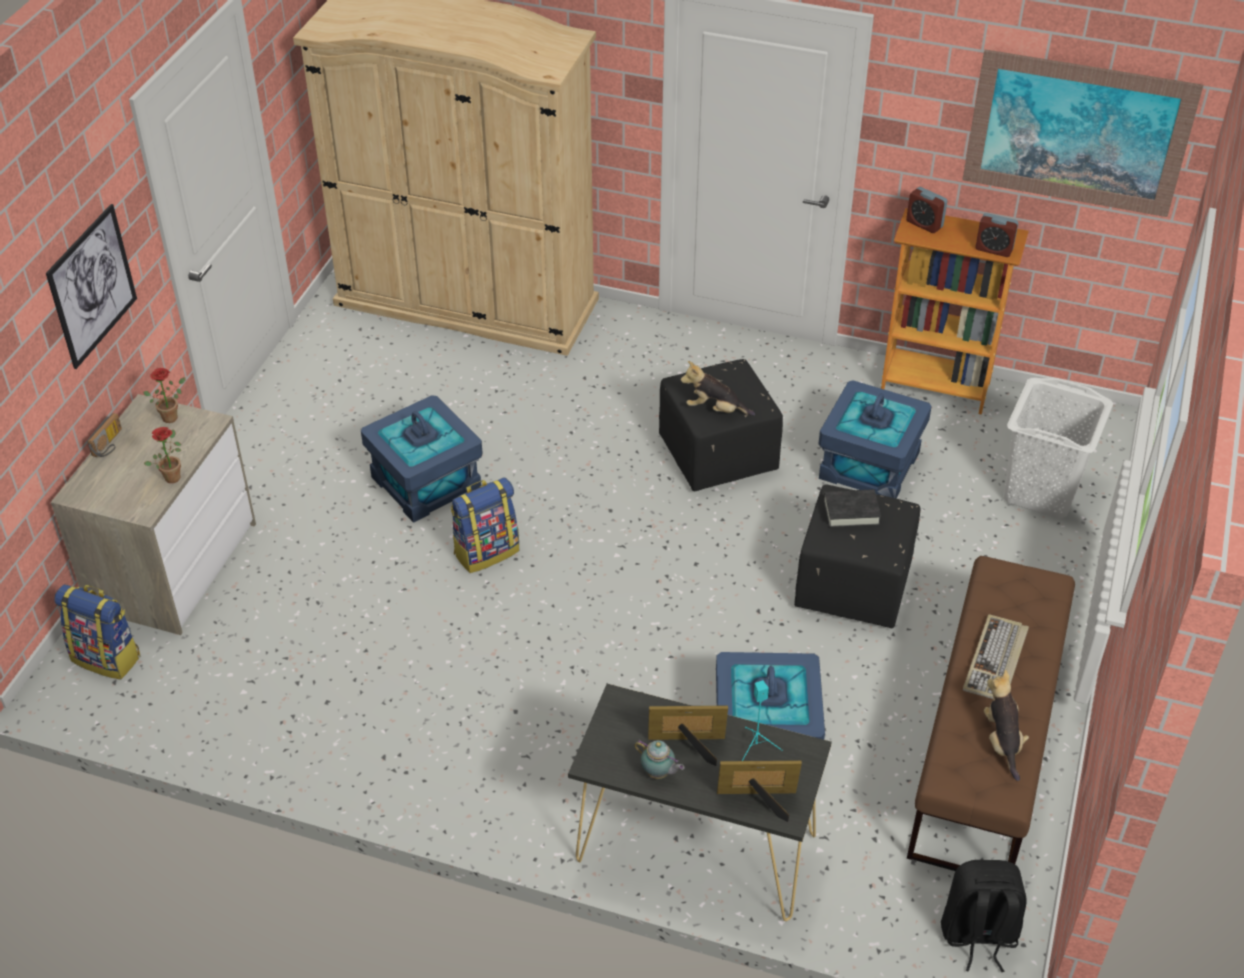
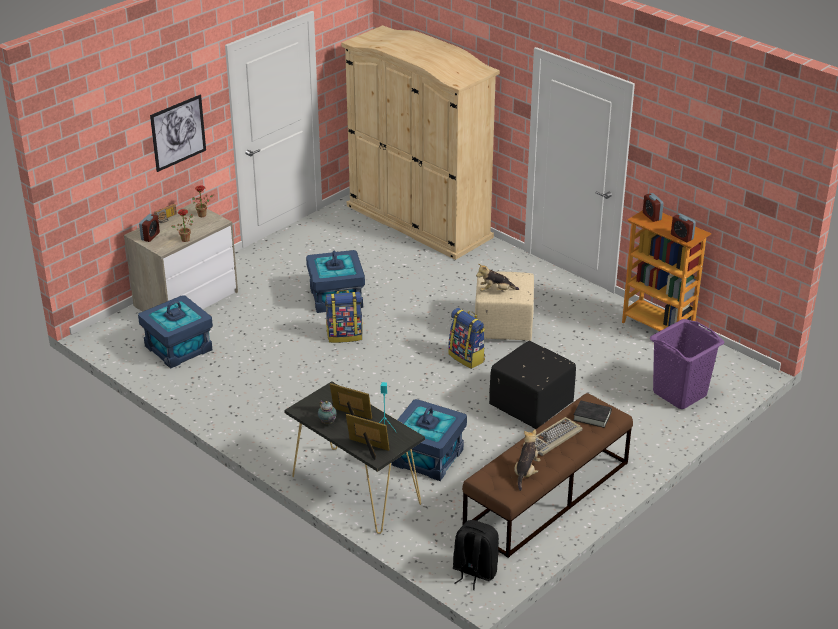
camera: 25 degrees right, 10 degrees down
(103, 490) = (150, 236): none -> alarm clock
(107, 657) = (129, 328): backpack -> backpack (467, 357)
(715, 409) = (495, 291): plush toy -> plush toy turned 45 degrees counterclockwise
(719, 455) = (503, 327): black ottoman -> beige ottoman
(851, 512) = (532, 355): black book -> black book (592, 416)
(870, 465) = (587, 354): blue storage box -> blue storage box (178, 348)
(1040, 491) = (679, 393): white laundry basket -> purple laundry basket
(1077, 133) = (737, 175): picture -> none

